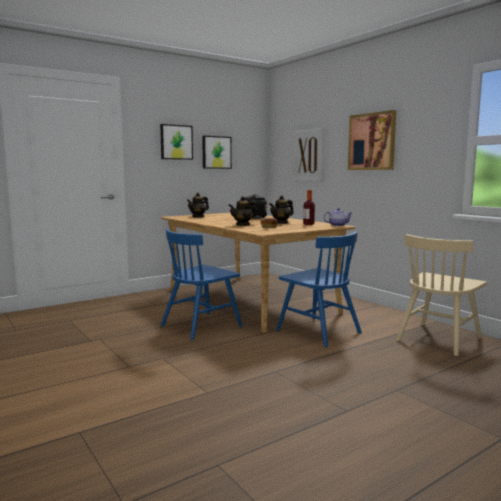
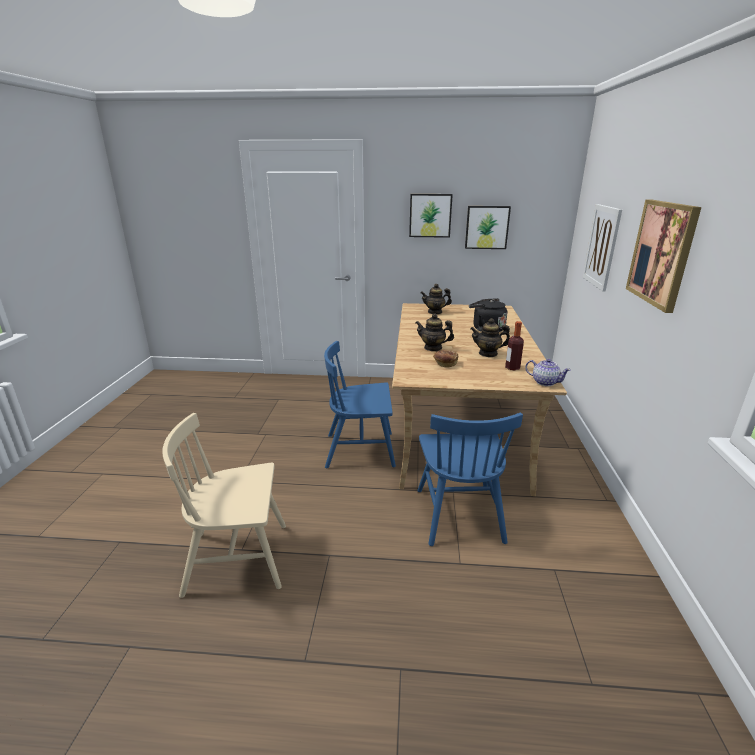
camera: 40 degrees right, 15 degrees up
(438, 339) = (601, 614): beige chair -> beige chair (238, 559)

